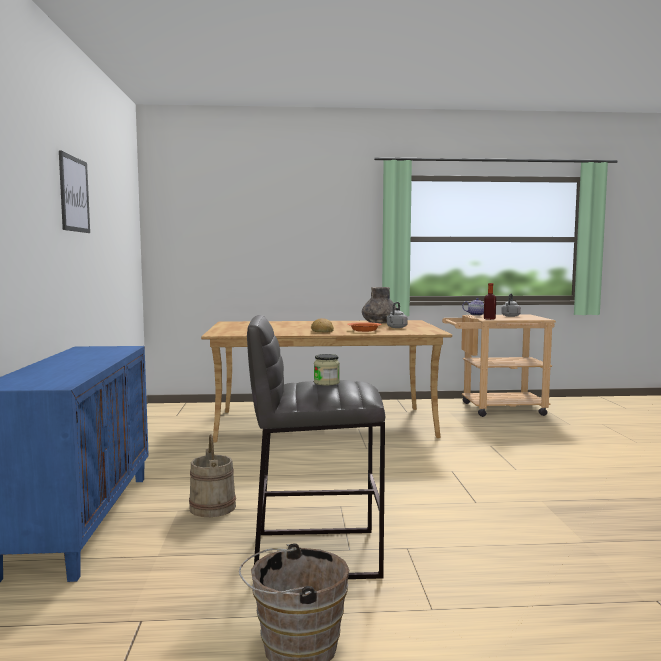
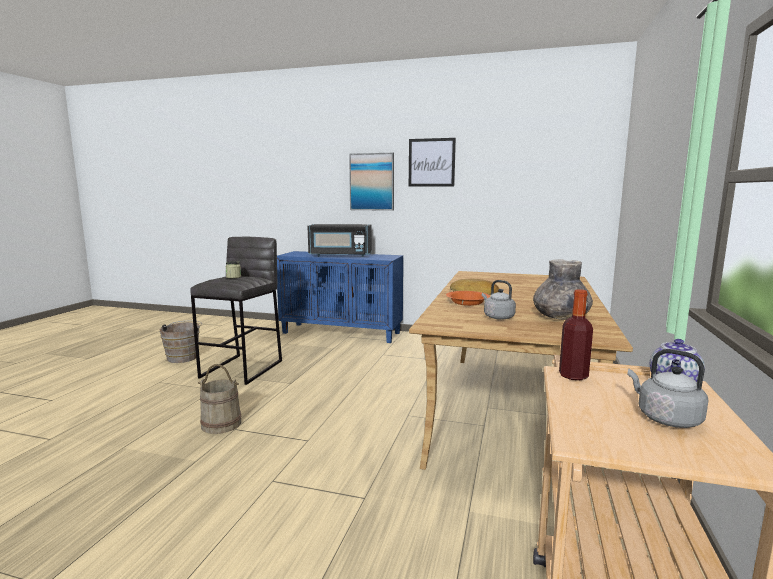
camera: 110 degrees right, 5 degrees up
(34, 217) = (372, 182): none -> picture
(75, 363) = (340, 255): none -> black microwave
(213, 507) = (329, 354): beige bucket -> beige bucket (221, 424)

